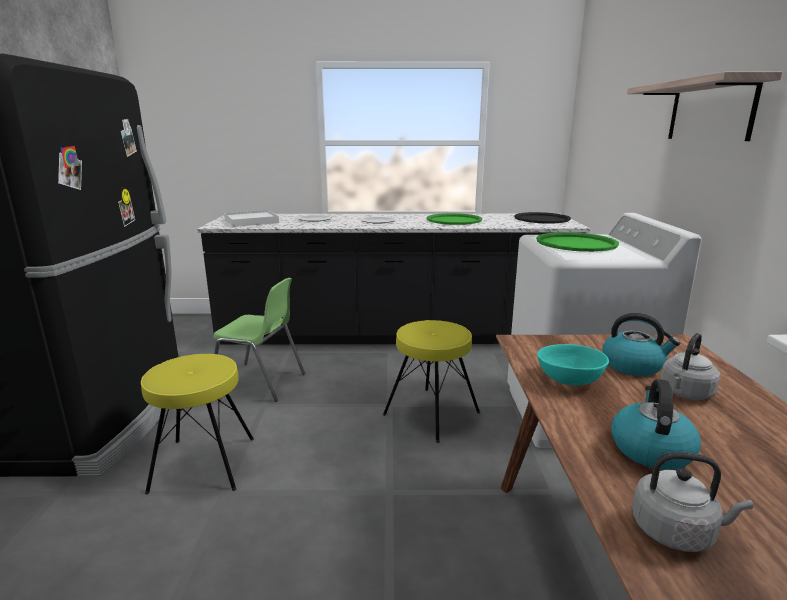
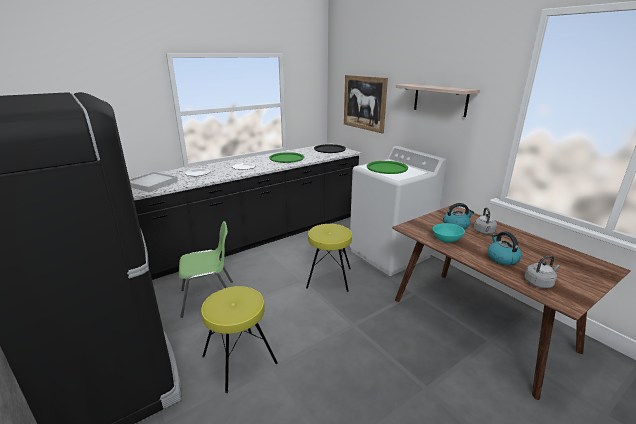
camera: 35 degrees left, 5 degrees up
(607, 139) = (364, 103): none -> picture

